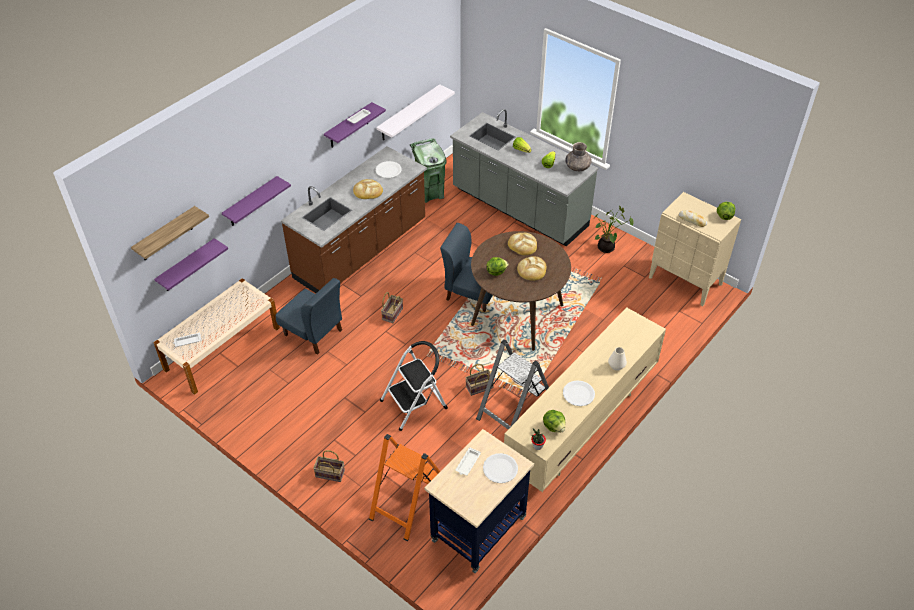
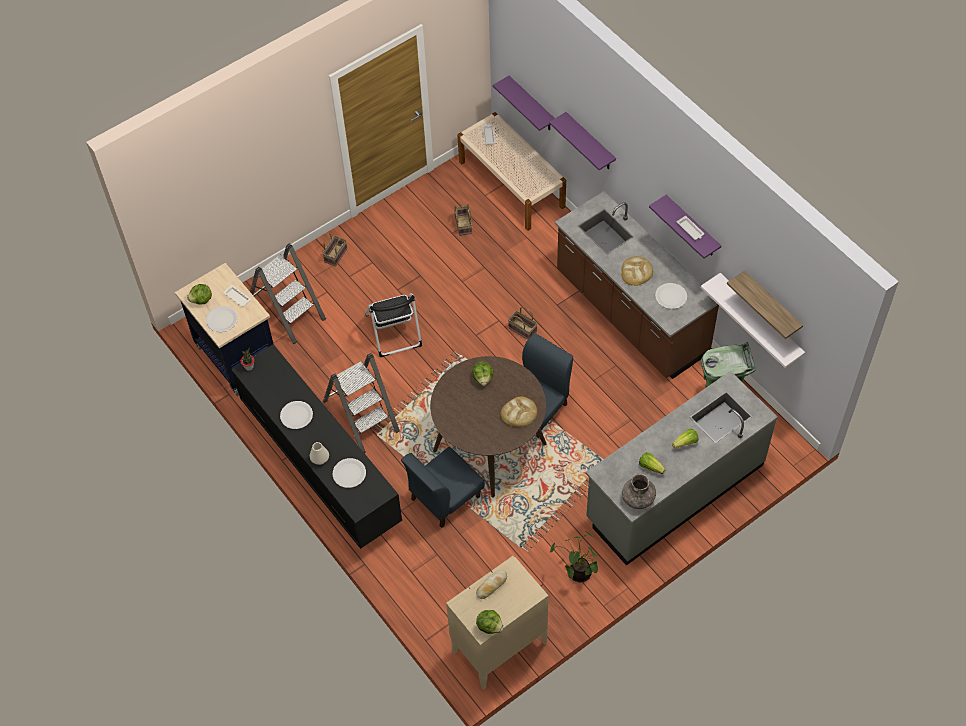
camera: 105 degrees right, 10 degrees up
(166, 235) = (524, 62): shelf -> shelf (771, 305)
(313, 333) = (513, 258): blue chair -> blue chair (444, 498)
(408, 501) = (285, 310): orange step ladder -> grey step ladder
(479, 386) = (399, 390): basket -> basket (464, 225)
(532, 270) = (476, 413): bread -> none
(554, 426) = (265, 385): lettuce -> lettuce (201, 300)
(581, 426) = (320, 470): beige cabinet -> black cabinet
(621, 342) = (349, 473): none -> white plate

